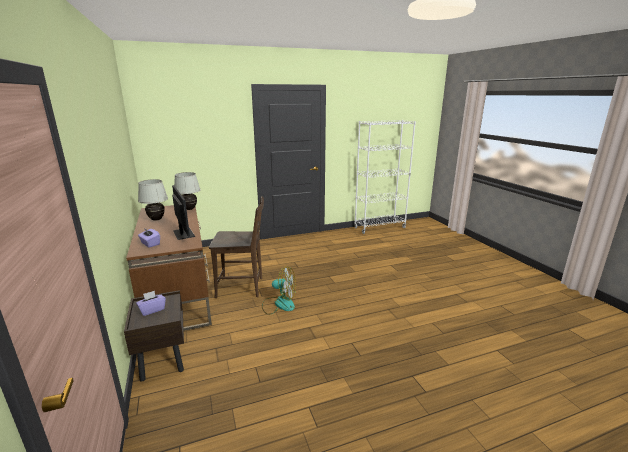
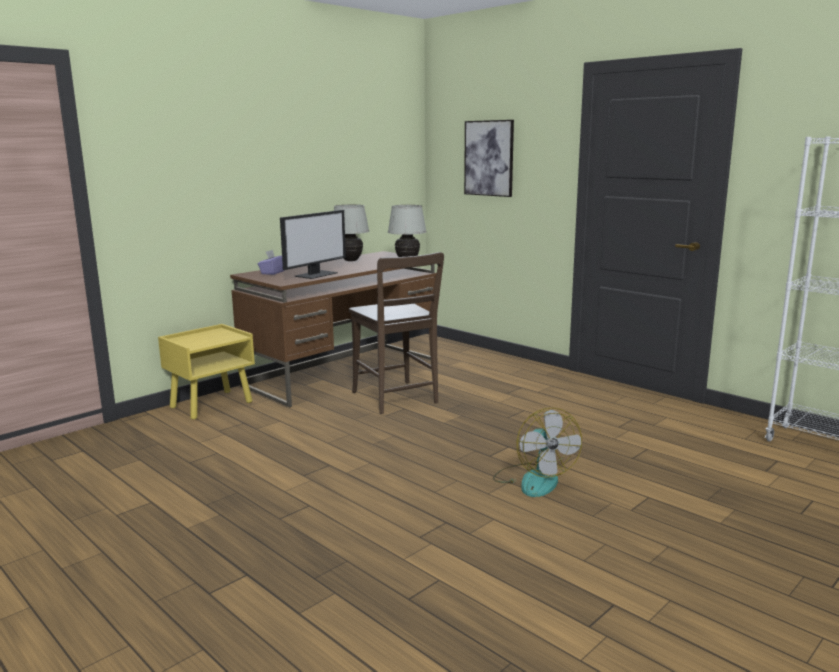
camera: 65 degrees right, 5 degrees down
(152, 310) = (207, 337): purple tissue box -> none
(162, 358) = (212, 404): brown nightstand -> yellow nightstand
(191, 136) = (489, 158): none -> picture
(279, 304) = (375, 431): fan -> fan (534, 479)

